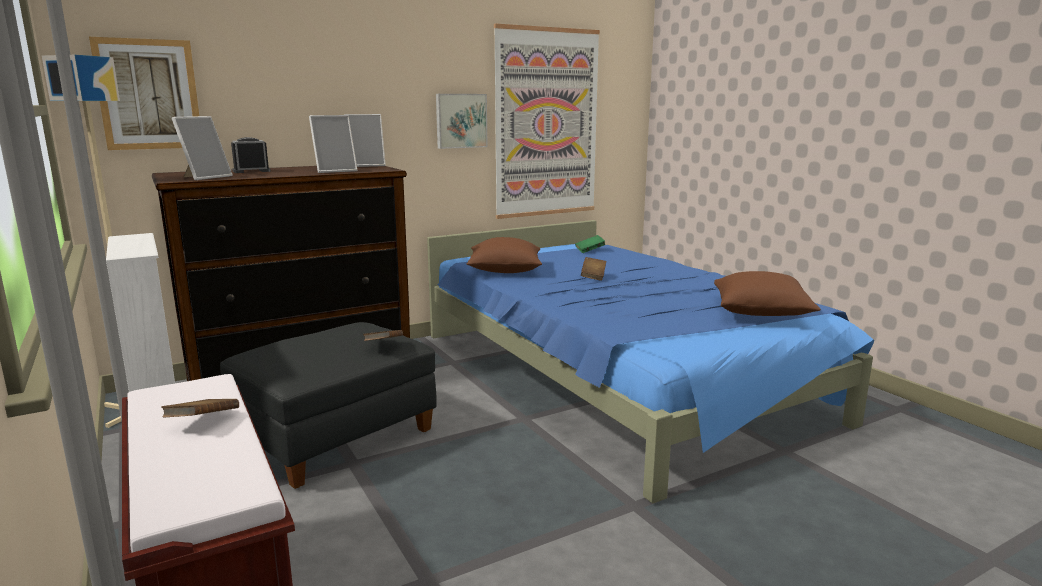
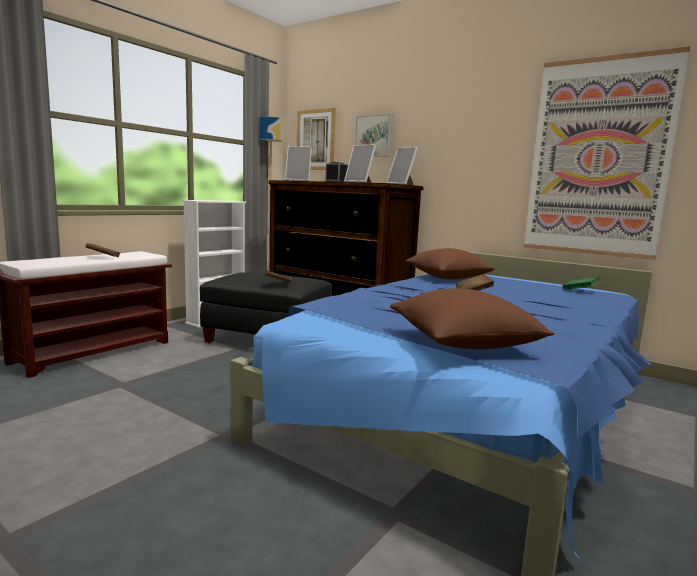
camera: 65 degrees right, 5 degrees down
(460, 120) = (500, 154): picture -> picture (374, 136)

